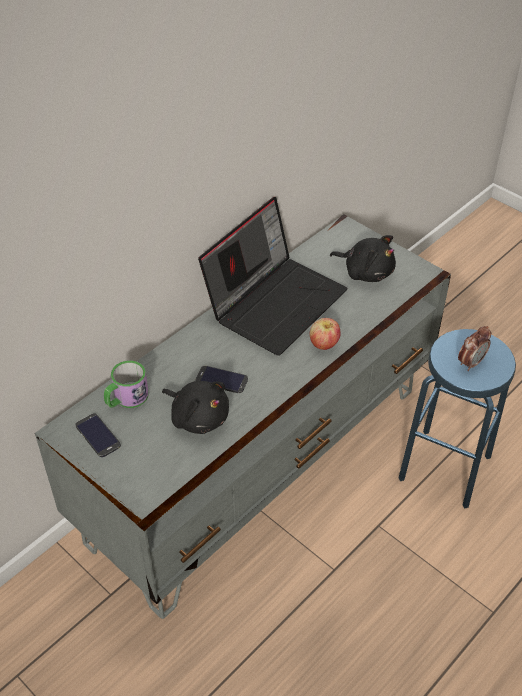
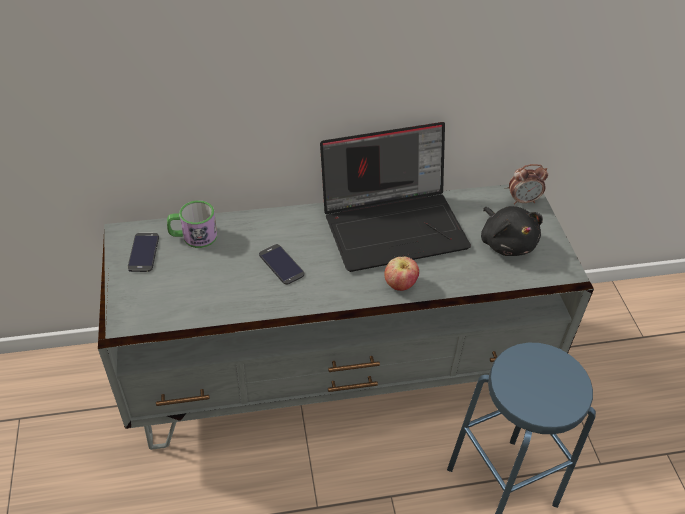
camera: 35 degrees right, 0 degrees up
(198, 417) = (231, 283): black plush toy -> none
(471, 363) = (535, 385): alarm clock -> alarm clock (523, 200)

